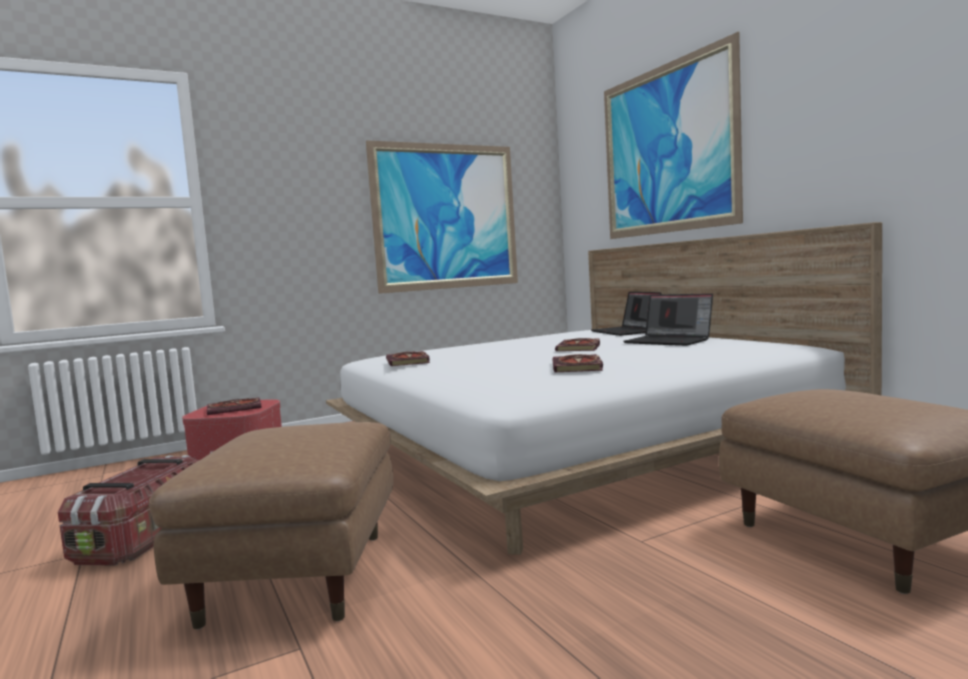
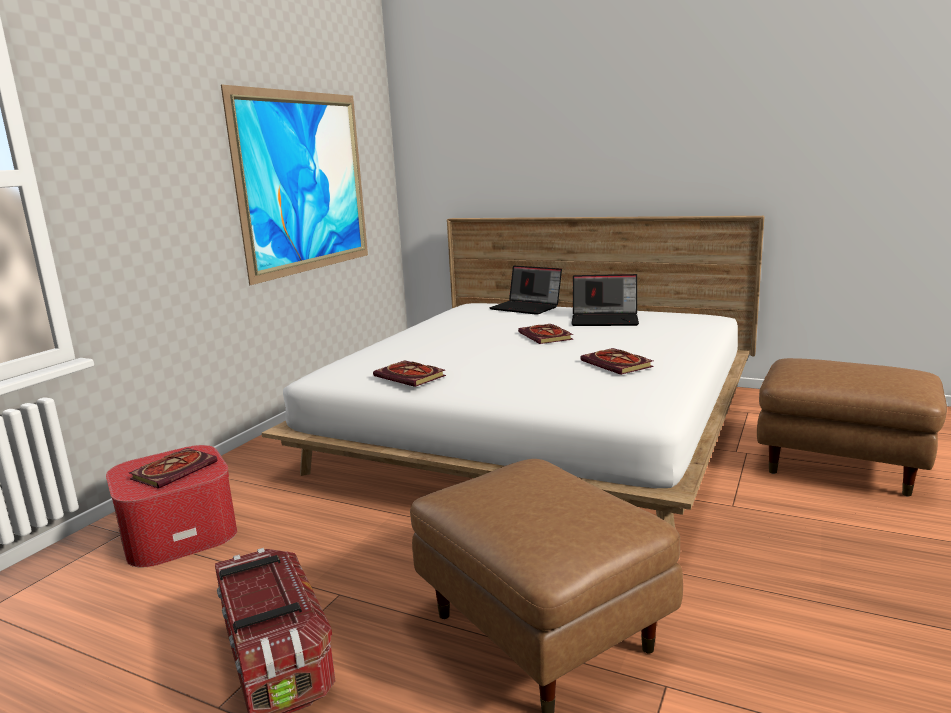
camera: 35 degrees left, 10 degrees up
(666, 149) = (545, 123): picture -> none

